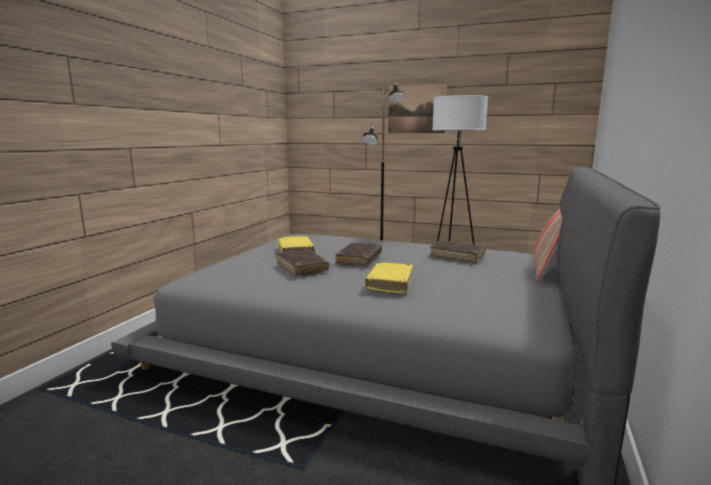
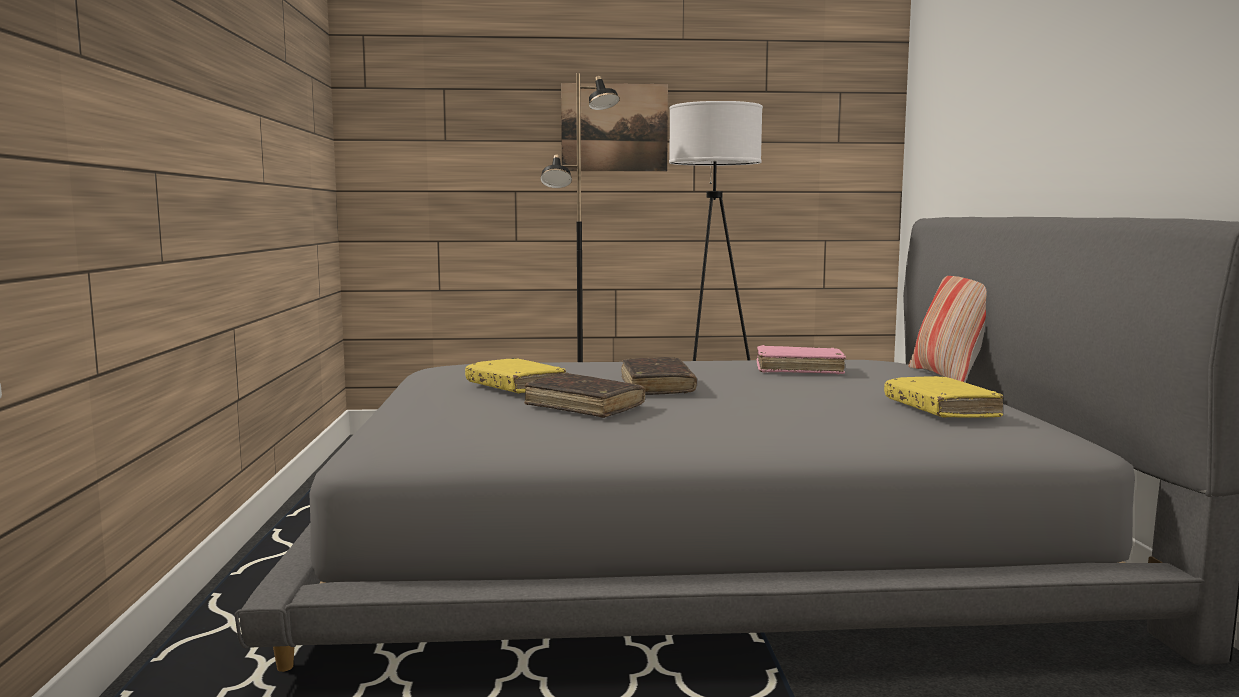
camera: 25 degrees left, 5 degrees down
(390, 284) = (777, 410): yellow book -> yellow book (940, 409)
(457, 256) = (799, 369): brown book -> pink book

